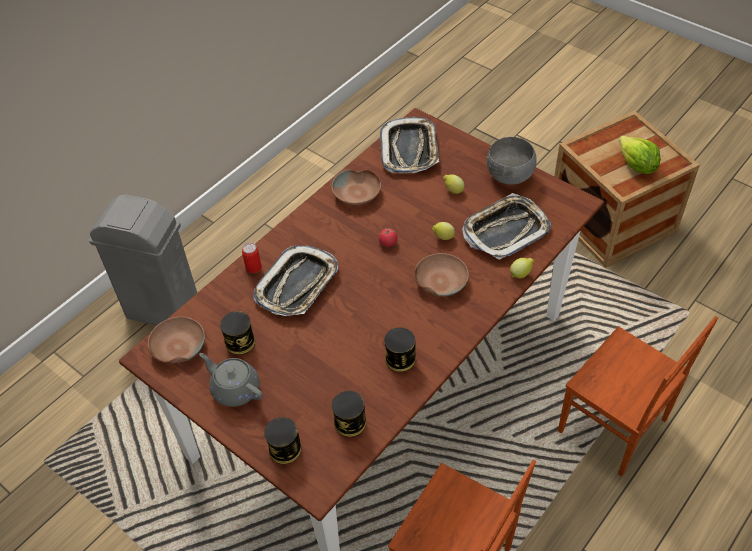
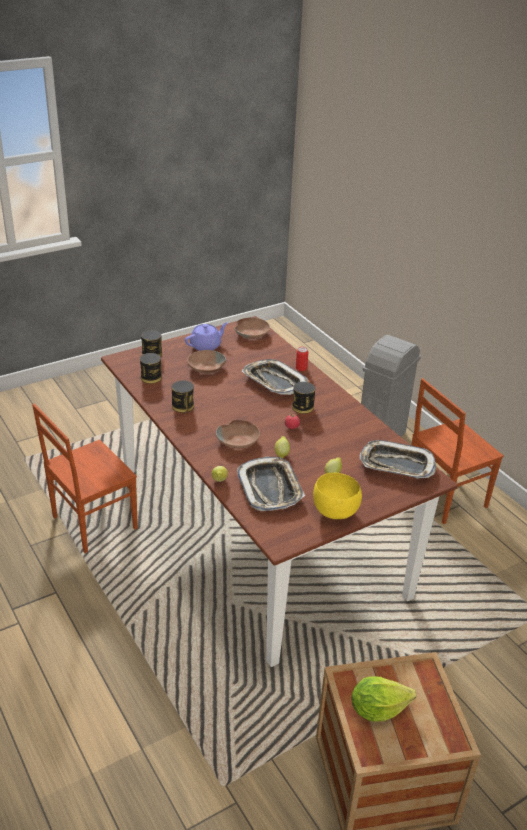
camera: 105 degrees right, 15 degrees down
(235, 389) = (206, 346): grey teapot -> purple teapot
(240, 342) = (240, 353): can -> can (302, 407)
(358, 193) = (353, 425): brown bowl -> brown bowl (206, 368)
(509, 177) = (334, 511): grey bowl -> yellow bowl
(613, 428) = (136, 655): brown chair -> brown chair (444, 496)

